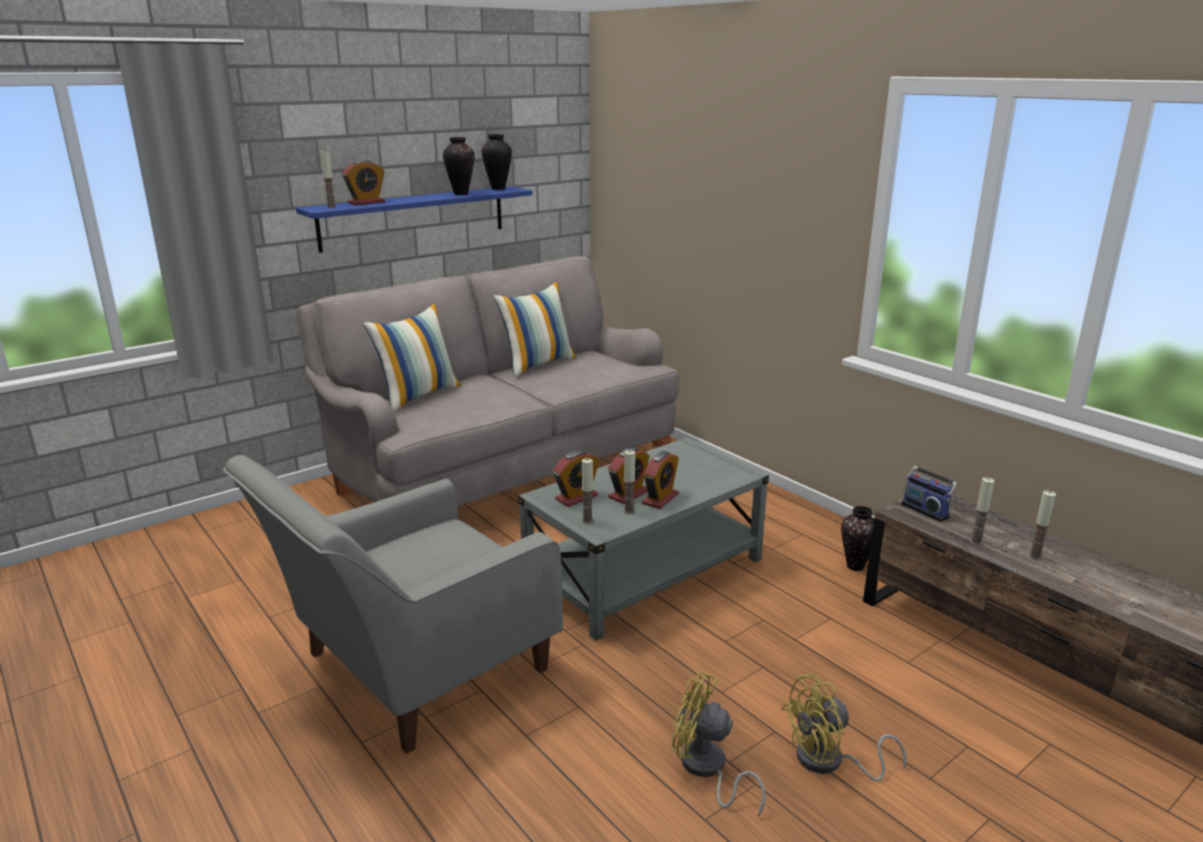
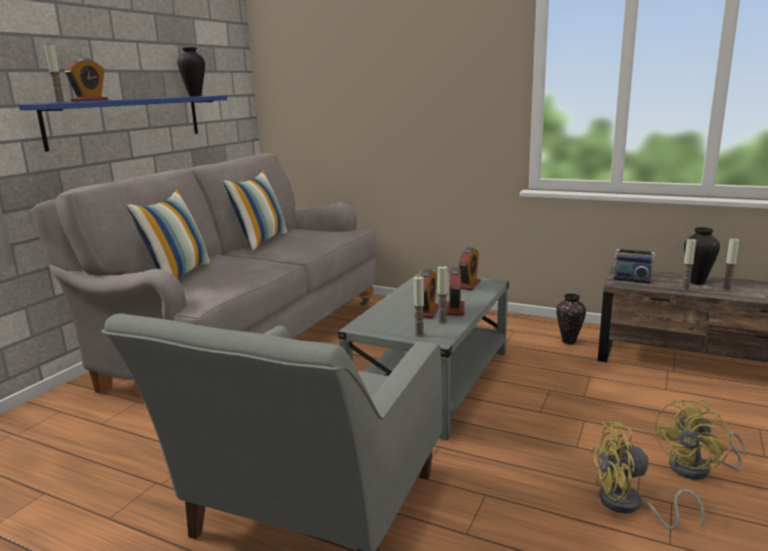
camera: 25 degrees left, 5 degrees down
(460, 194) = (169, 97): vase -> vase (696, 282)
(576, 497) = (389, 322): alarm clock -> alarm clock (468, 285)

